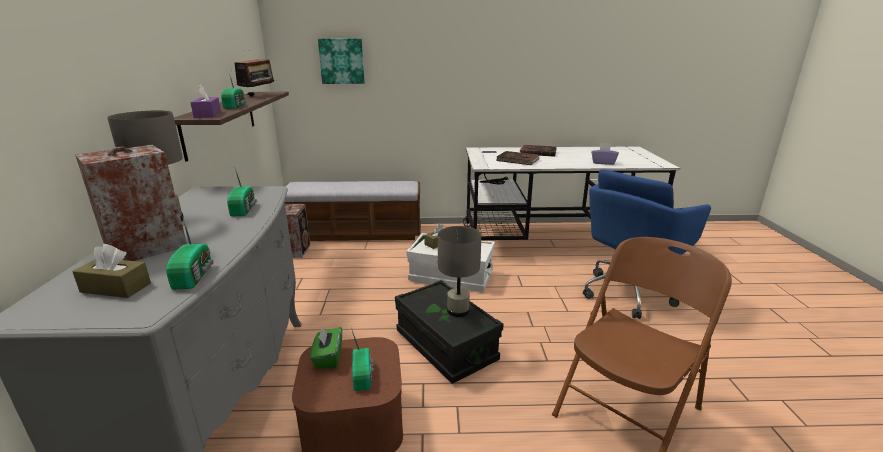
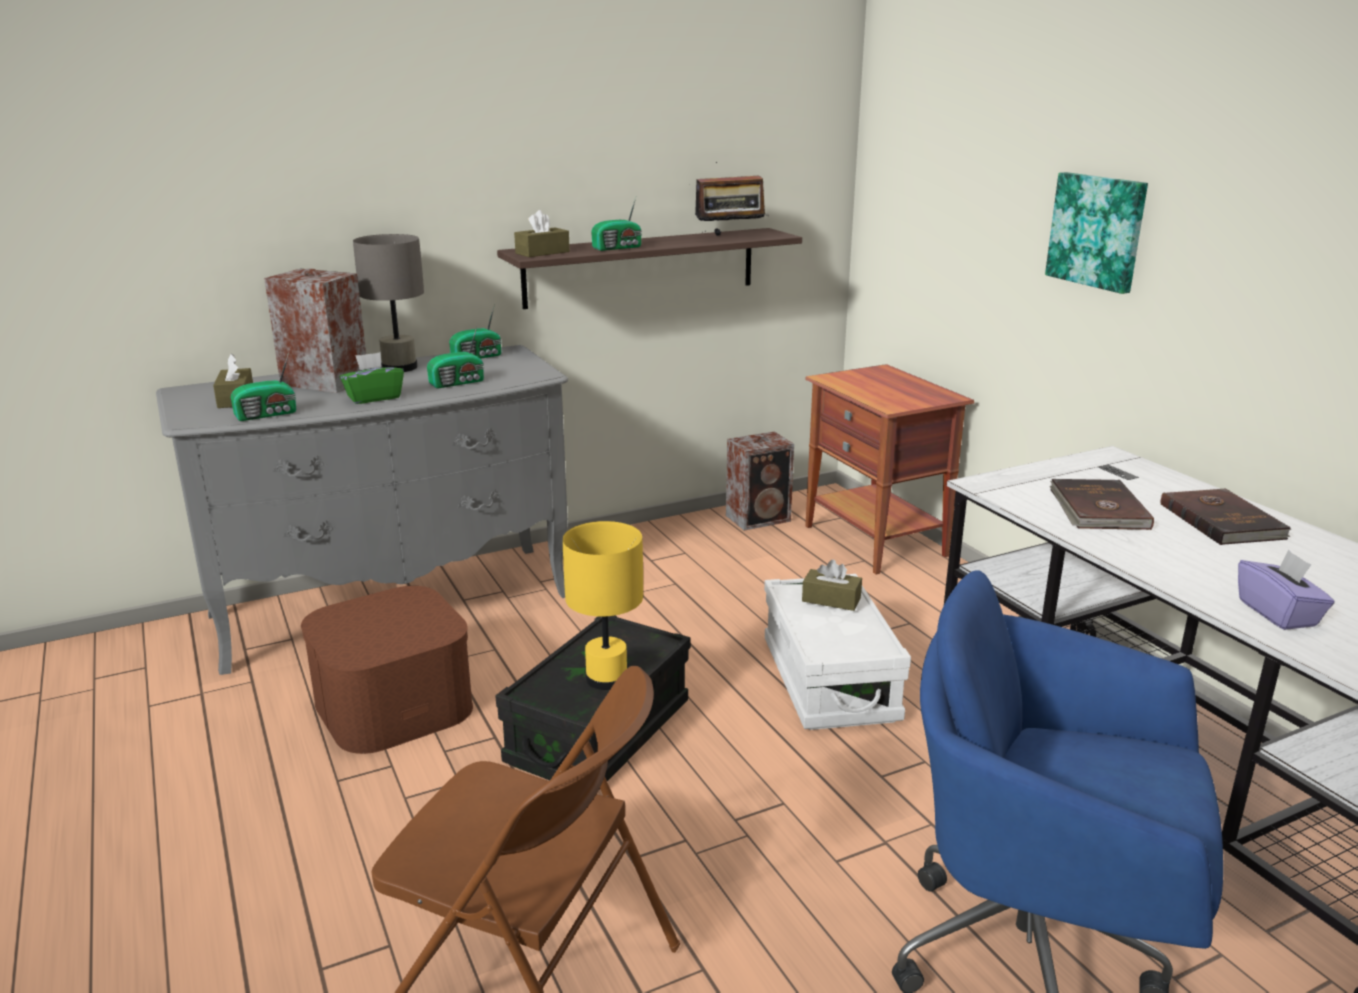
camera: 65 degrees right, 0 degrees up
(207, 115) = (542, 252): purple tissue box -> brown tissue box
(328, 358) = (402, 604): green tissue box -> green tissue box (374, 397)
(342, 61) = (944, 192): picture -> picture (1097, 231)
(355, 233) = (877, 541): bench -> nightstand
(363, 375) = (378, 637): radio -> radio (478, 357)
(458, 310) = (605, 678): grey table lamp -> yellow table lamp

